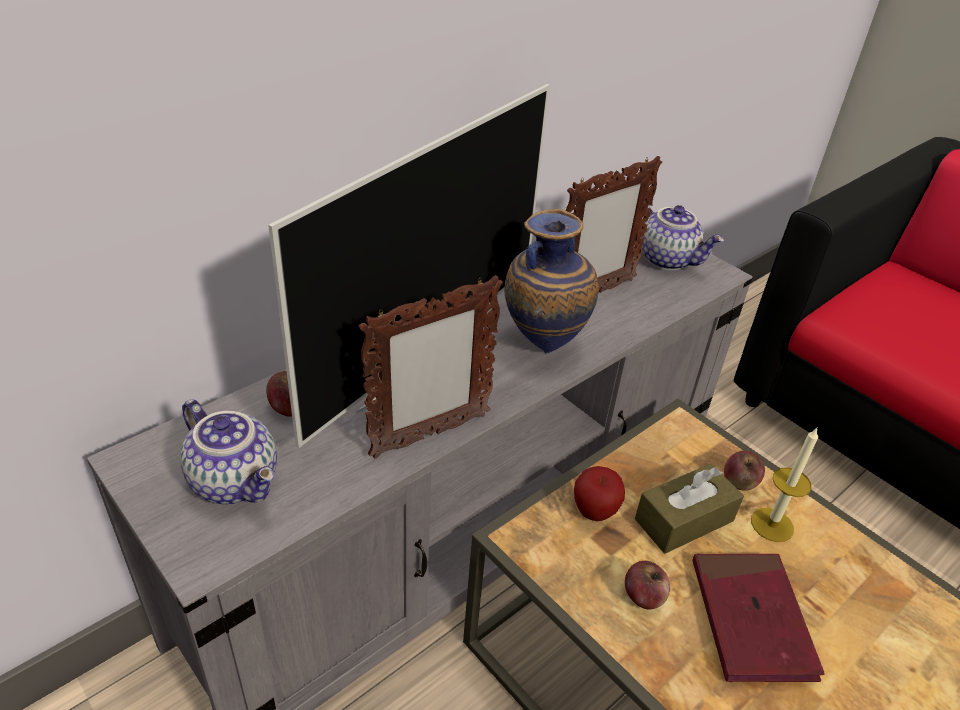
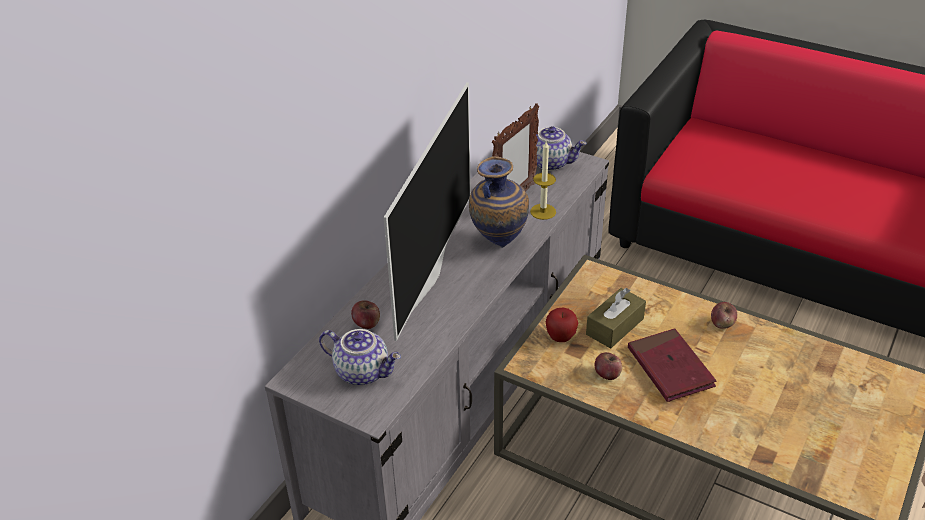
camera: 15 degrees left, 0 degrees up
(429, 435) = (459, 315): picture frame -> none
(739, 482) = (639, 295): apple -> apple (722, 324)
(772, 524) = (666, 314): candle -> candle (543, 211)

